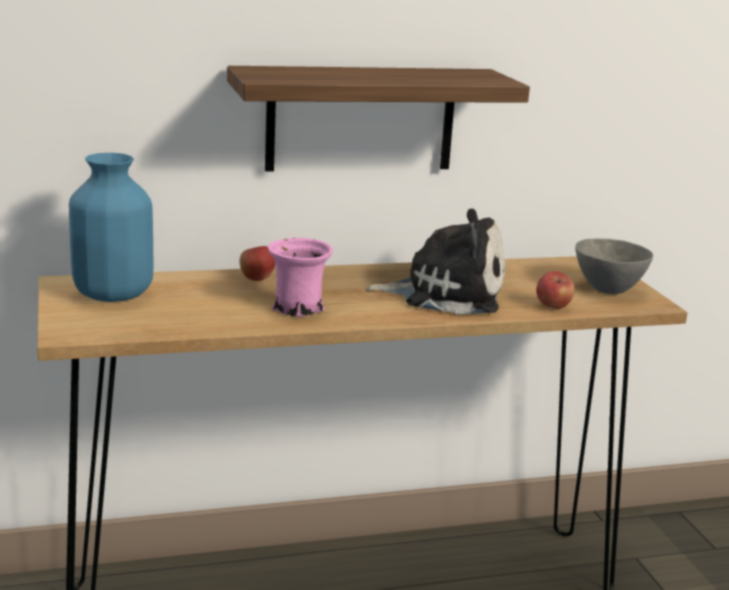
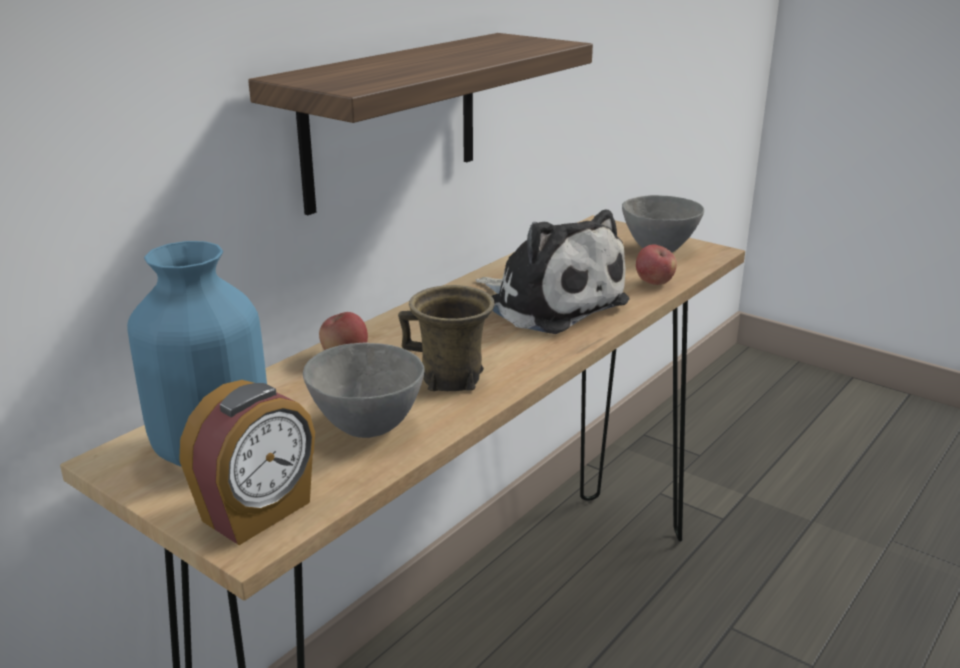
camera: 35 degrees left, 5 degrees up
(89, 326) = (258, 513): none -> alarm clock
(205, 313) = (365, 427): none -> grey bowl
(297, 309) = (451, 379): pink mug -> brown mug
(446, 293) = (549, 303): plush toy -> plush toy turned 75 degrees clockwise

